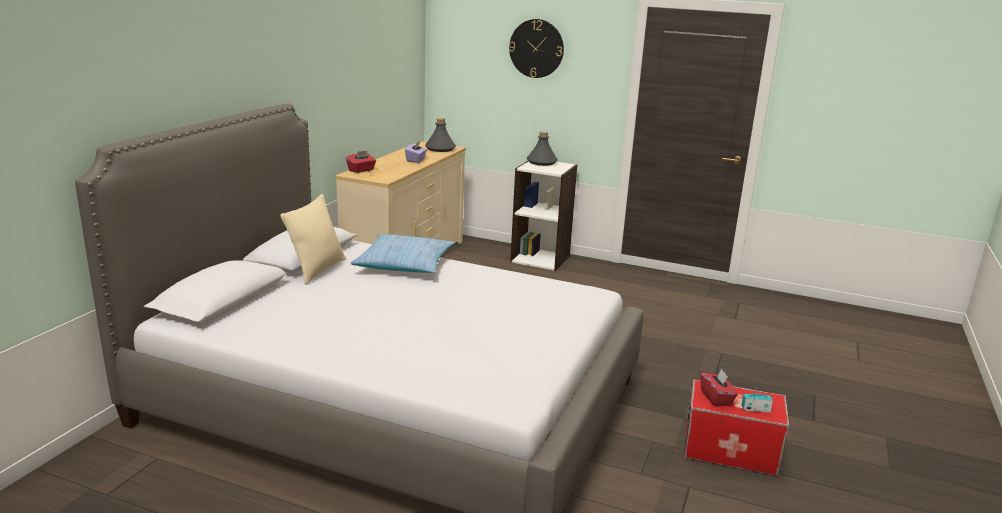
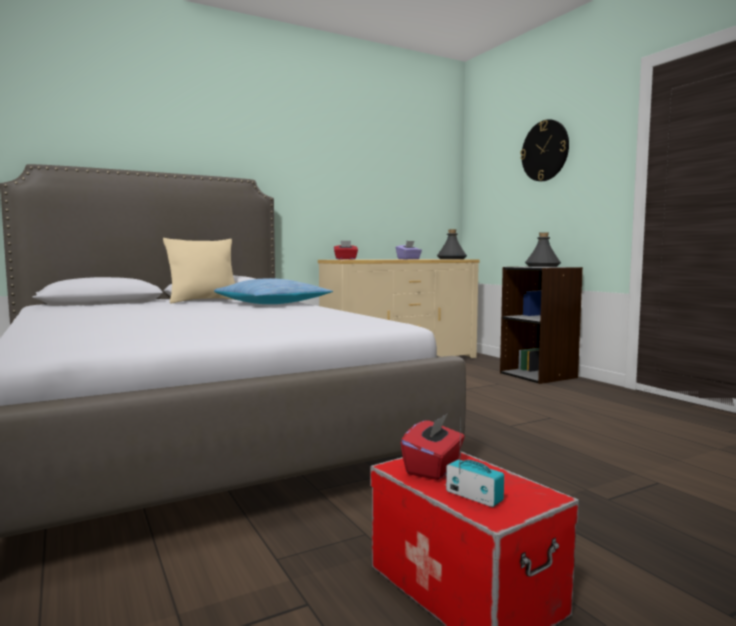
camera: 40 degrees right, 15 degrees down
(540, 258) = (538, 375): white bookcase -> black bookcase

